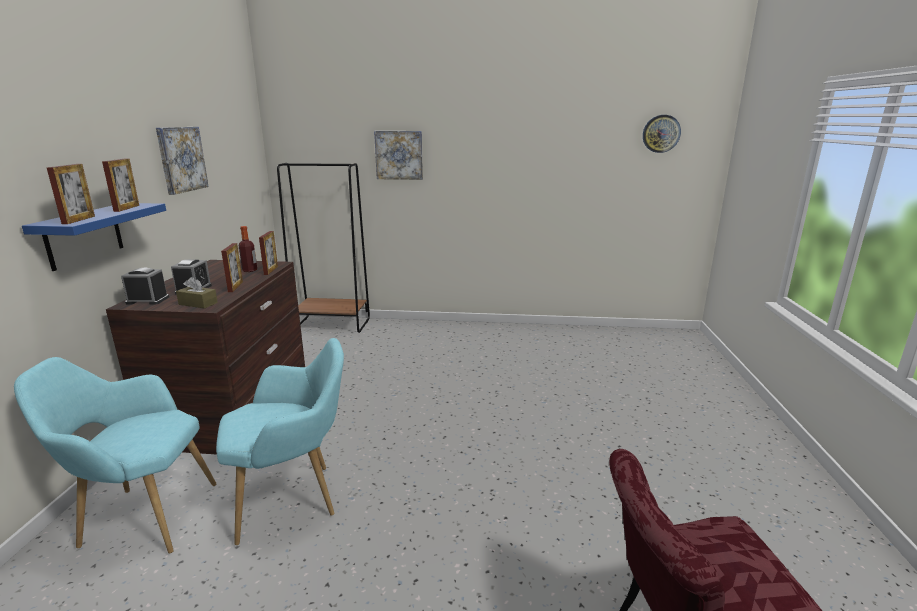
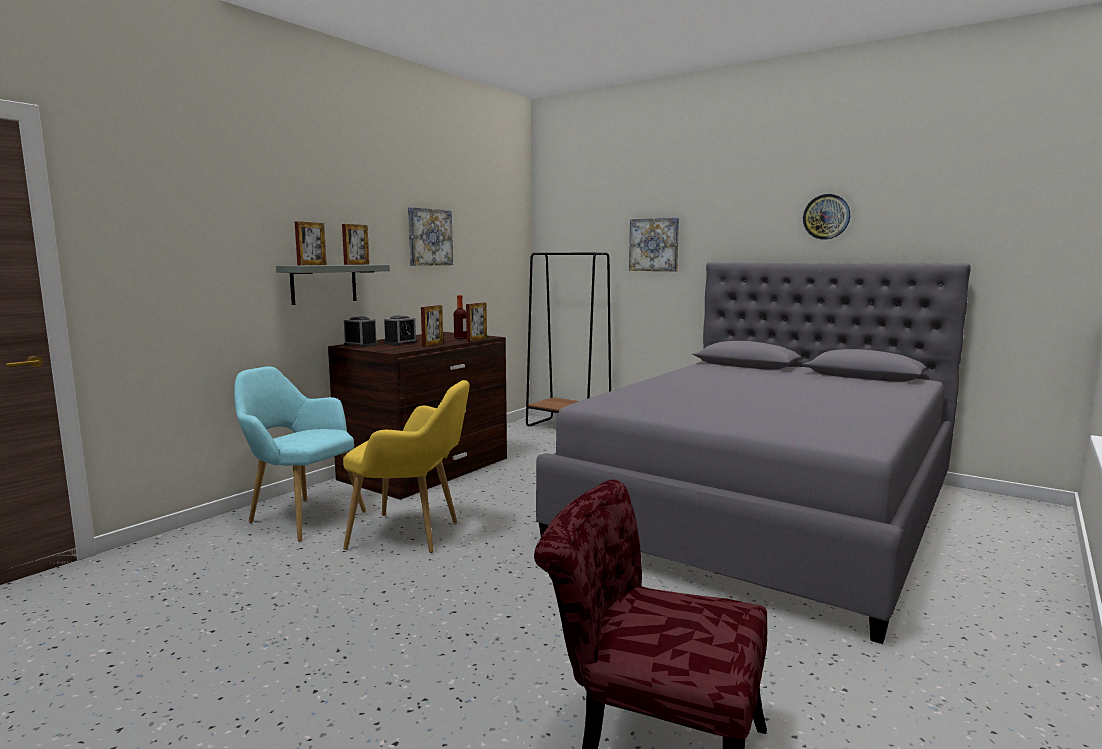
camera: 30 degrees right, 10 degrees down
(84, 236) = (324, 284): blue shelf -> grey shelf
(198, 303) = (390, 349): brown tissue box -> none
(293, 499) = (412, 535): turquoise armchair -> yellow armchair
(549, 380) = (763, 510): none -> grey bed
(661, 133) = (990, 209): wall clock -> wall clock (826, 216)

